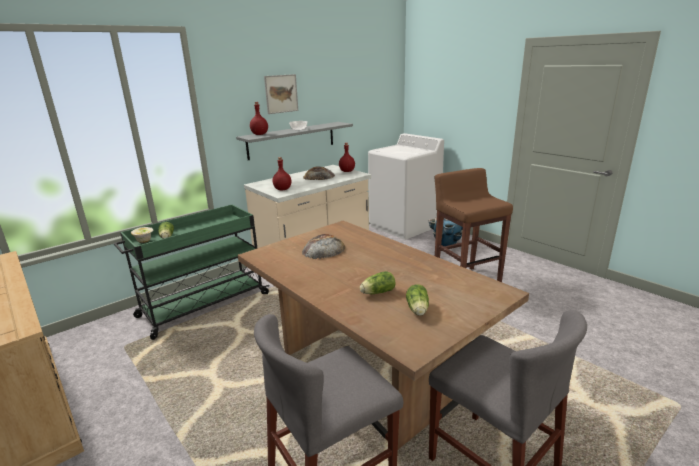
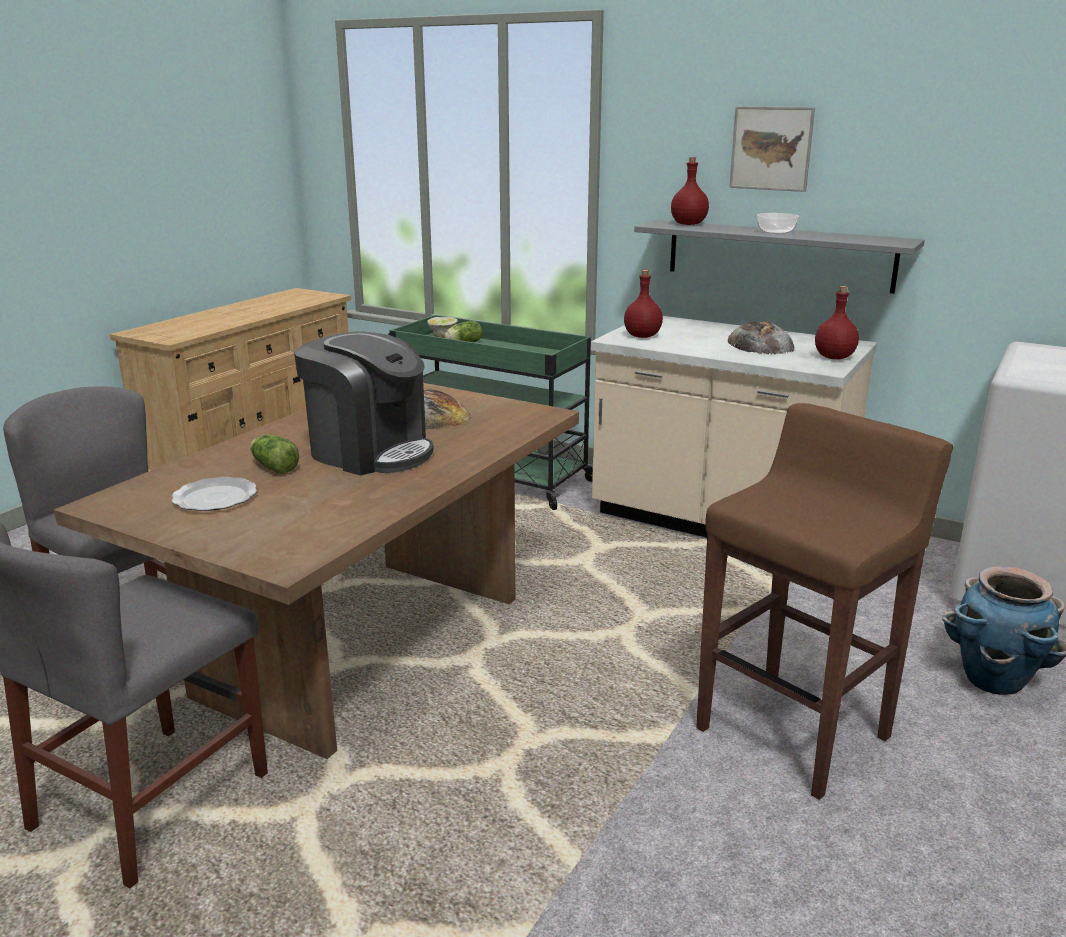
camera: 70 degrees right, 0 degrees up
(368, 266) = (370, 452): none -> coffee machine
(417, 310) = (216, 498): lettuce -> plate

